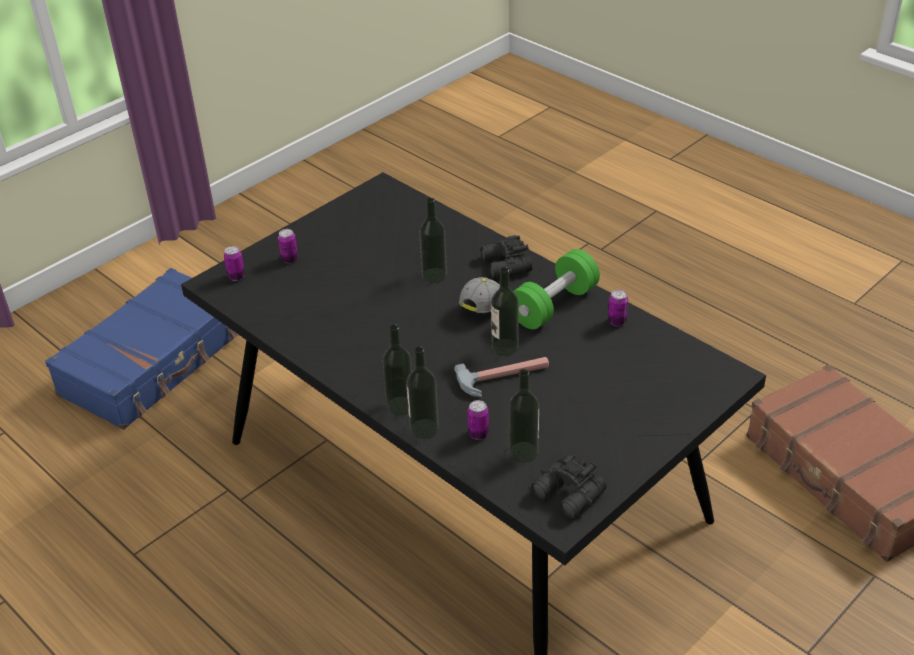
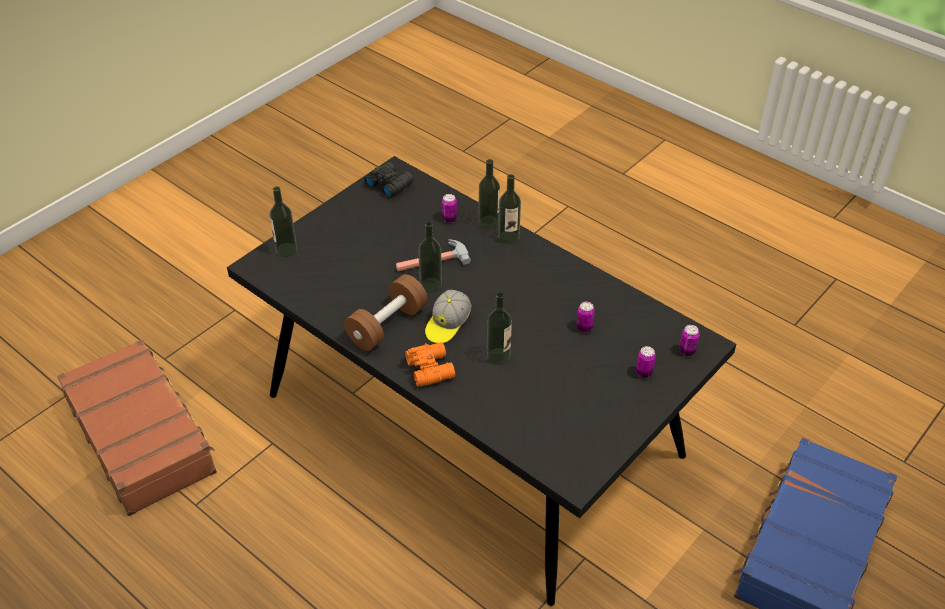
camera: 175 degrees right, 5 degrees up
(505, 266) = (431, 368): black binoculars -> orange binoculars
(523, 452) = (417, 208): bottle -> bottle (286, 249)
(554, 305) = (387, 325): green dumbbell -> brown dumbbell
(617, 322) = (334, 310): can -> can (584, 328)

